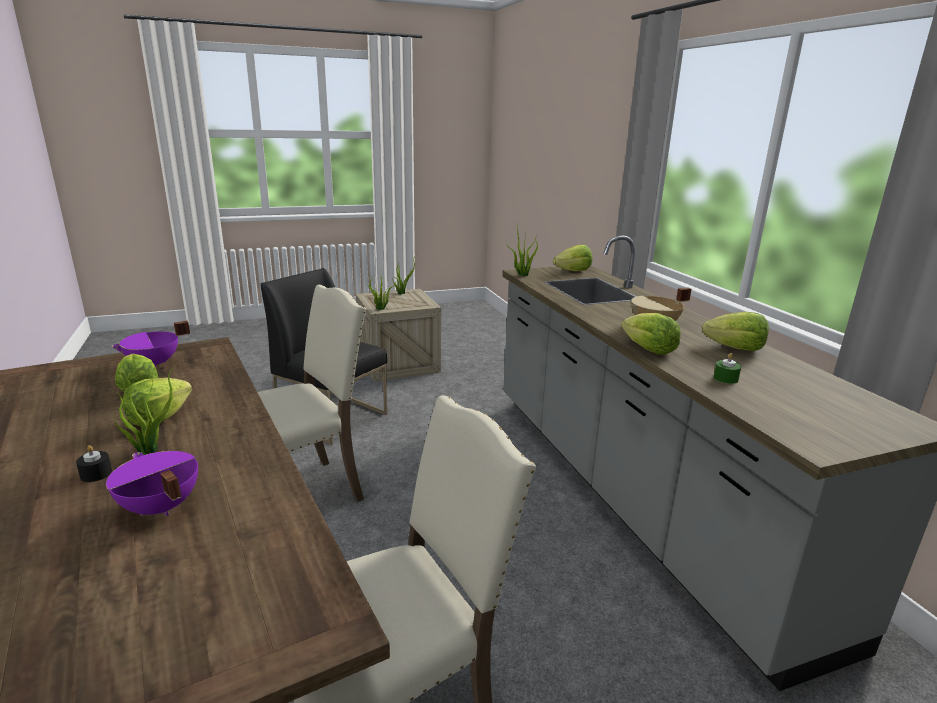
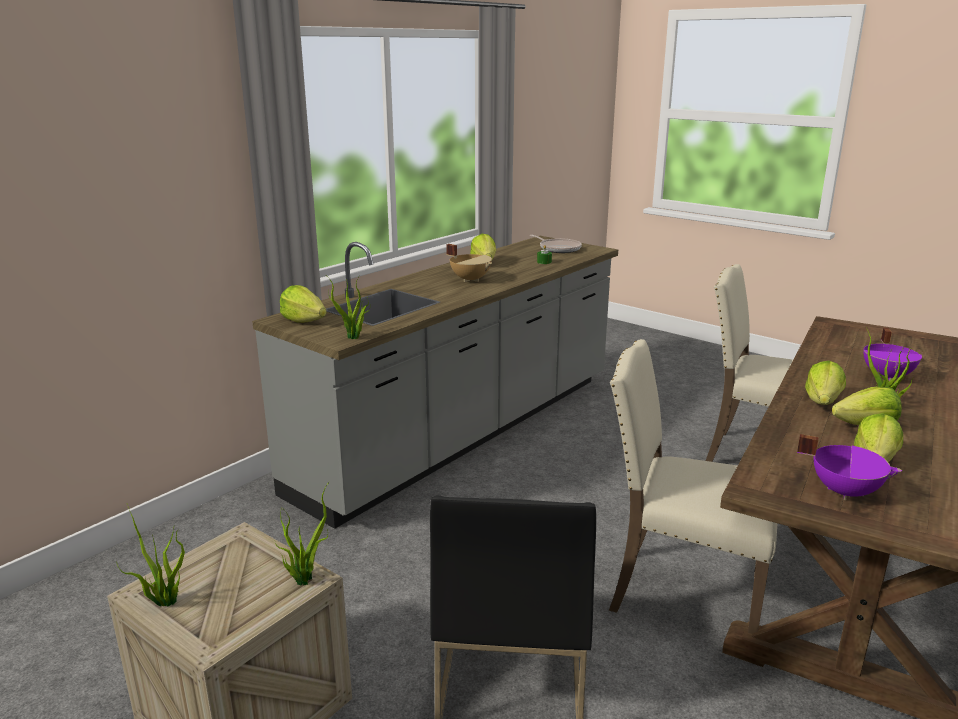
camera: 120 degrees left, 0 degrees up
(96, 474) = (926, 407): black candle -> none
(648, 350) = (525, 277): lettuce -> lettuce (822, 401)
(824, 413) = (558, 249): none -> frying pan

